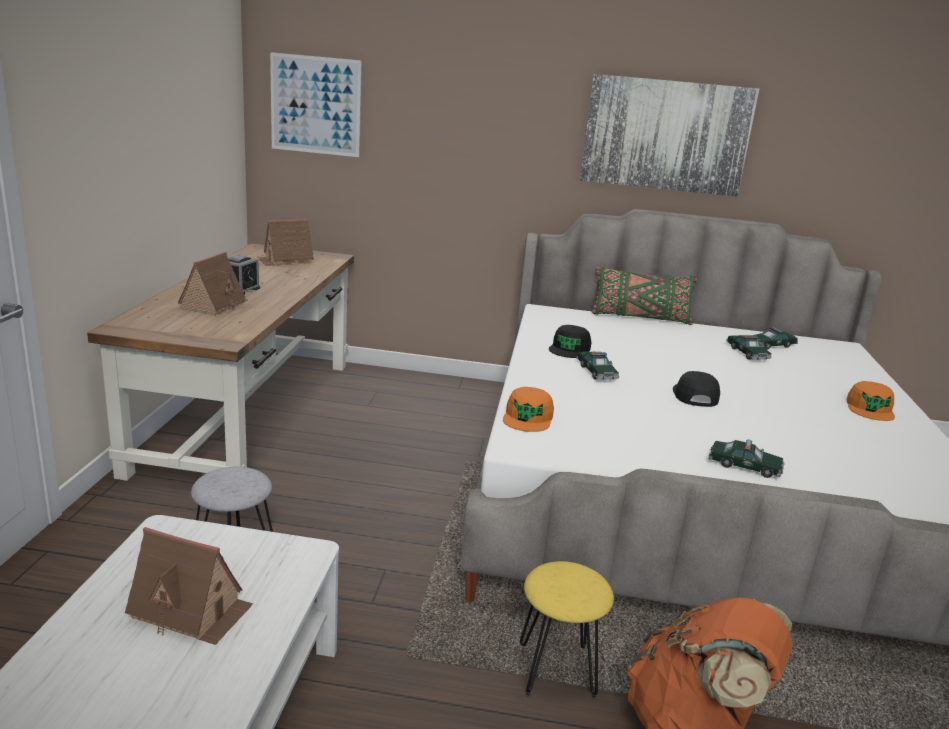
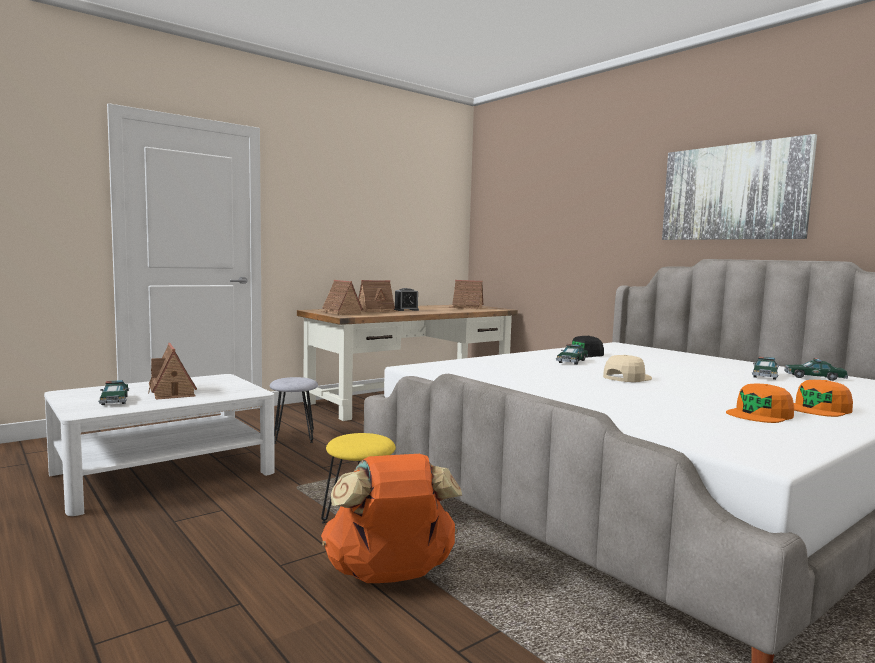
camera: 45 degrees right, 15 degrees down
(185, 327) = (341, 312): none -> toy house
(315, 105) = (502, 210): picture -> none
(528, 418) = (457, 363): orange cap -> orange cap (760, 415)
(640, 317) = (703, 355): green pillow -> none
(694, 395) = (626, 377): black cap -> beige cap
(744, 466) = (558, 398): toy car -> toy car (115, 400)

